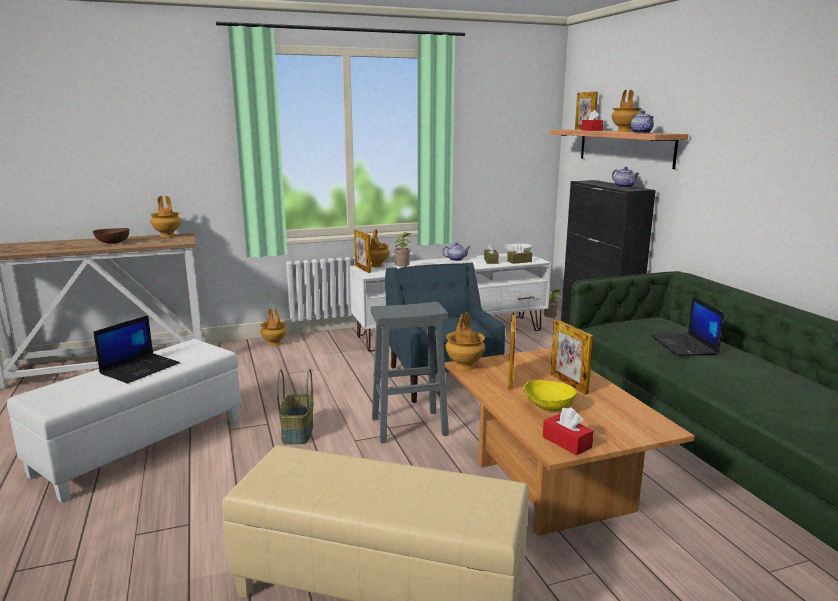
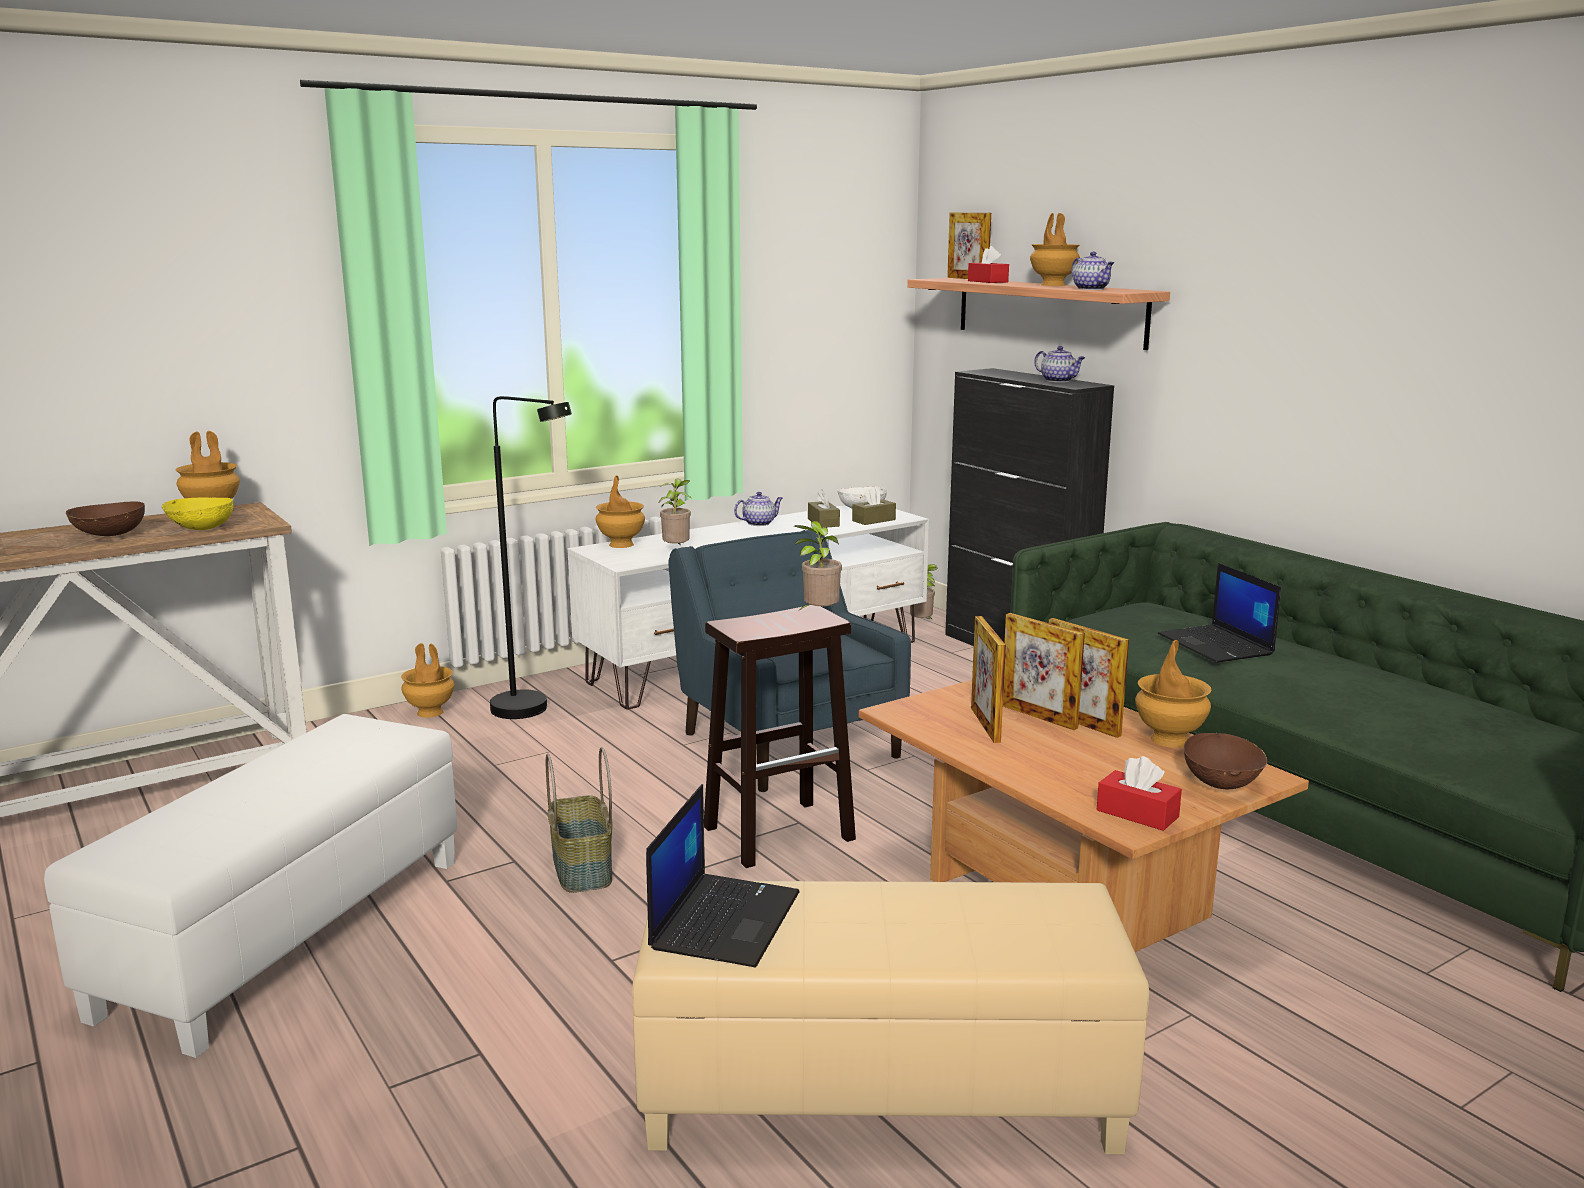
camera: 15 degrees left, 0 degrees up
(140, 368) = (284, 780): laptop -> laptop (724, 919)
(323, 348) = (532, 711): none -> black floor lamp
(362, 269) = (599, 553): picture frame -> picture frame (1038, 716)
(410, 426) = (780, 832): grey stool -> brown stool
(433, 307) = (818, 614): none -> potted plant
(464, 366) = (897, 713): brown vase -> brown vase (1168, 739)
(548, 407) = (1075, 764): yellow bowl -> yellow bowl (200, 529)
(634, 430) = (1222, 783): none -> brown bowl

